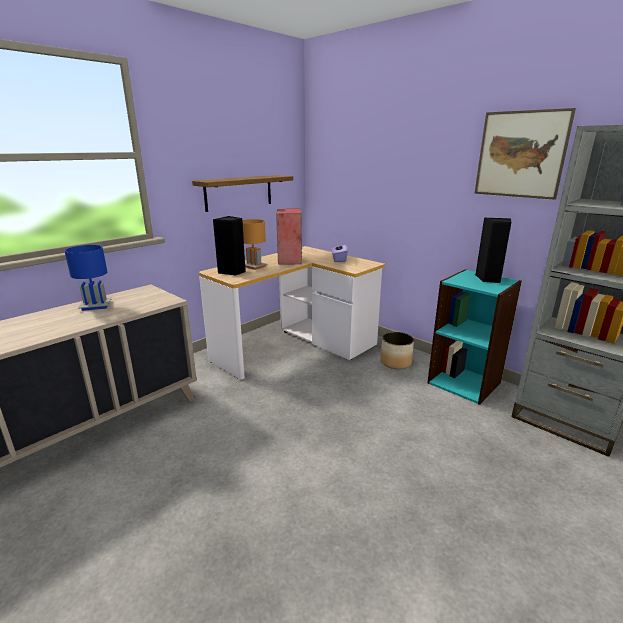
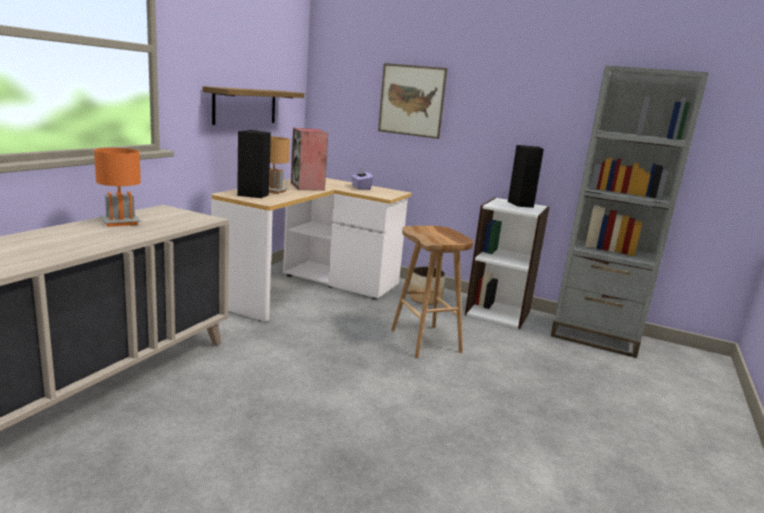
camera: 20 degrees left, 5 degrees down
(96, 306) = (120, 222): blue table lamp -> orange table lamp
(374, 413) = (426, 341): none -> brown stool
(464, 382) = (498, 312): turquoise bookcase -> white bookcase
(520, 154) = (546, 88): picture -> picture (411, 100)

